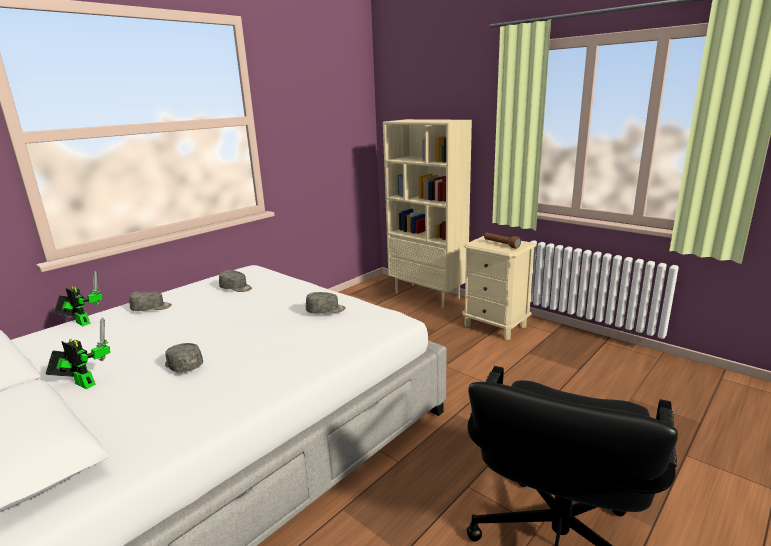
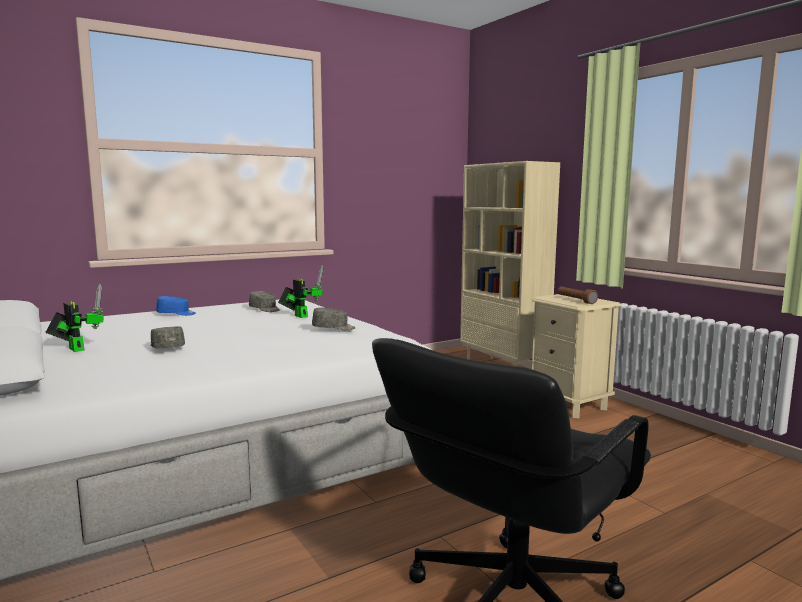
camera: 15 degrees right, 10 degrees down
(82, 322) = (110, 316): toy robot -> toy robot (300, 316)
(151, 308) = (176, 314): grey cap -> blue cap

